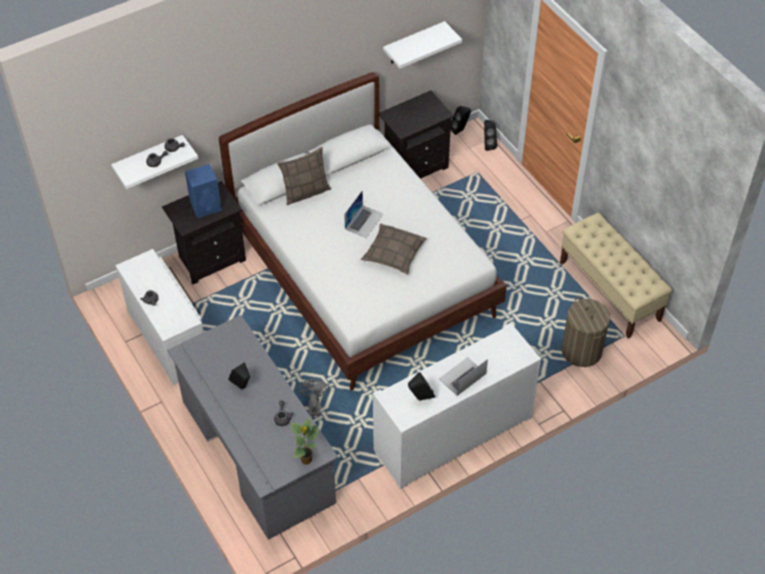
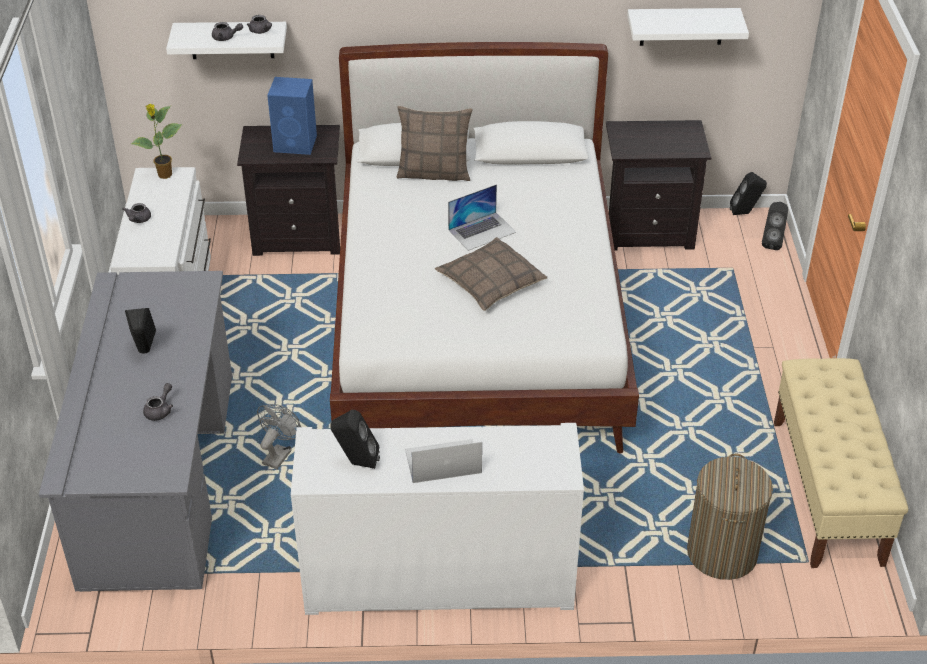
camera: 30 degrees right, 10 degrees down
(306, 460) = (140, 477): potted plant -> potted plant (164, 175)

